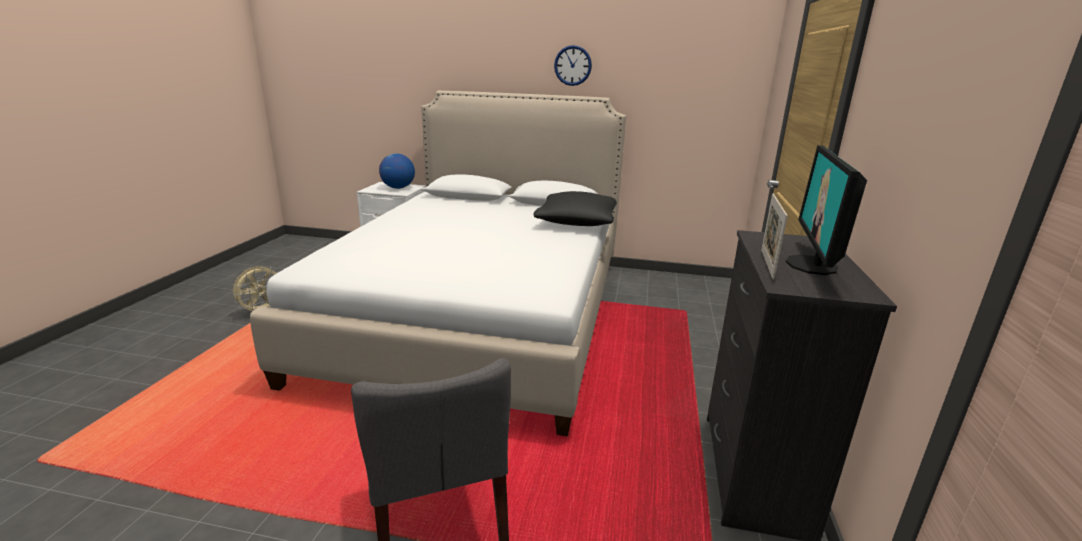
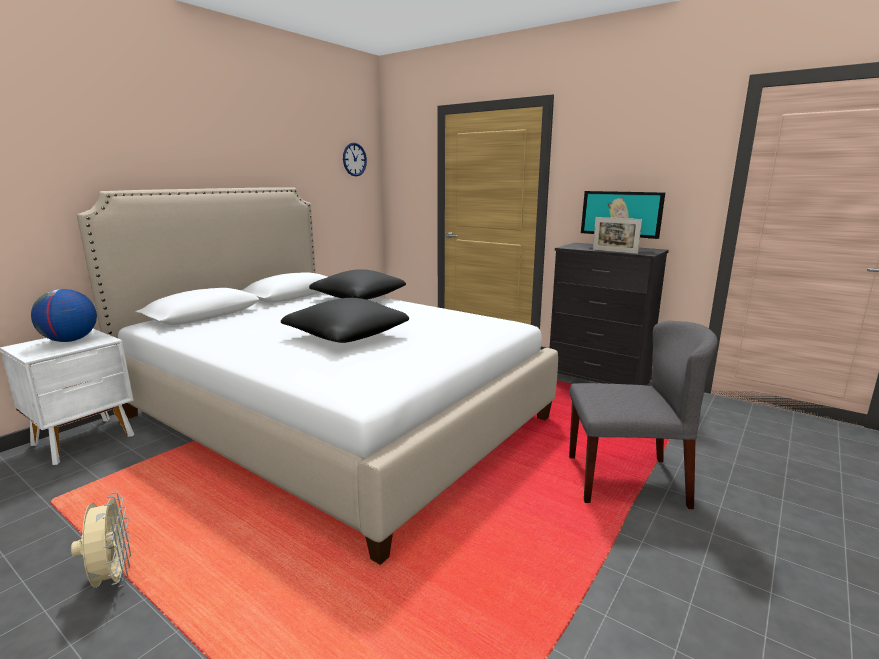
camera: 65 degrees left, 5 degrees down
(443, 239) = (346, 336): none -> black pillow
(572, 65) = (250, 157): wall clock -> wall clock (354, 159)

